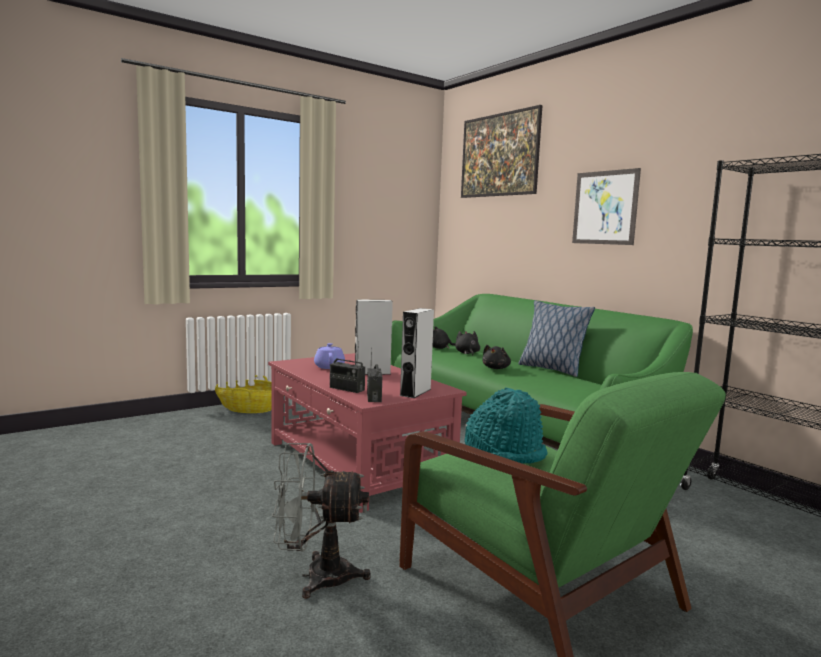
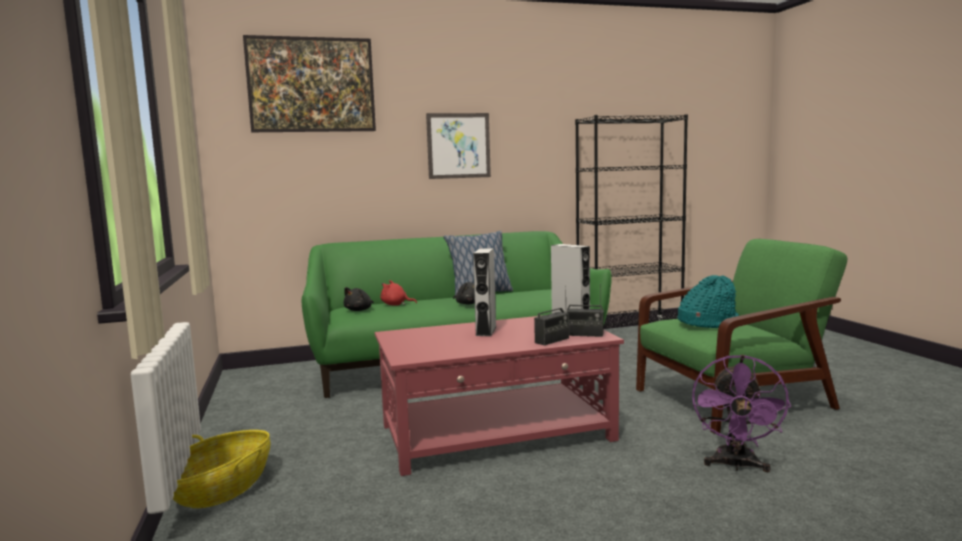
camera: 70 degrees left, 0 degrees up
(316, 577) = (736, 465): grey fan -> purple fan
(329, 366) = (445, 343): purple teapot -> none
(467, 353) = (396, 305): black plush toy -> red plush toy

